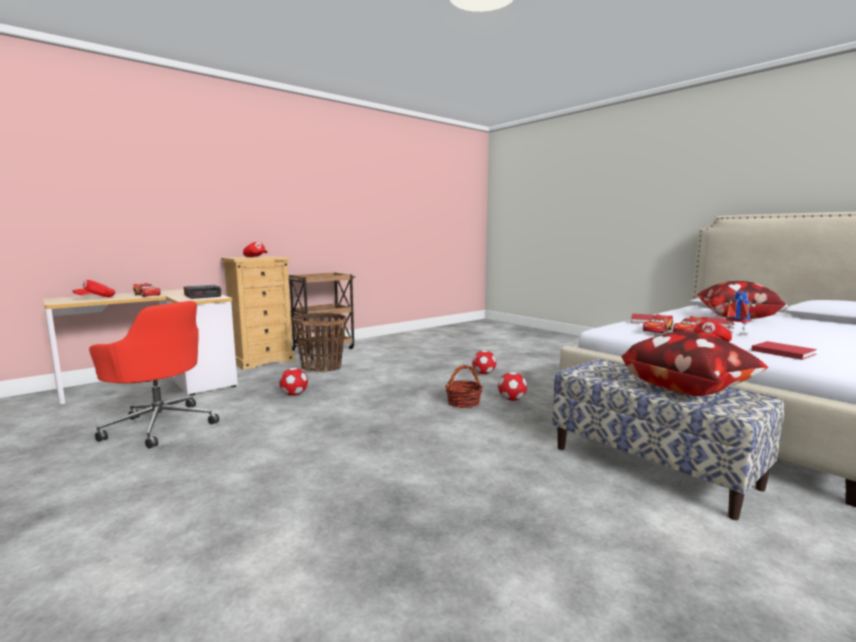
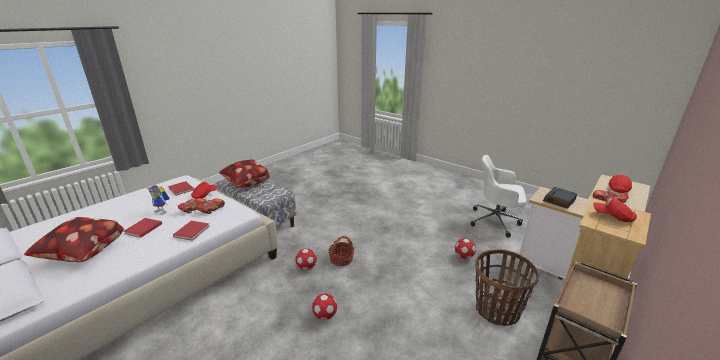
camera: 170 degrees right, 15 degrees up
(160, 425) = (496, 221): red office chair -> white office chair

